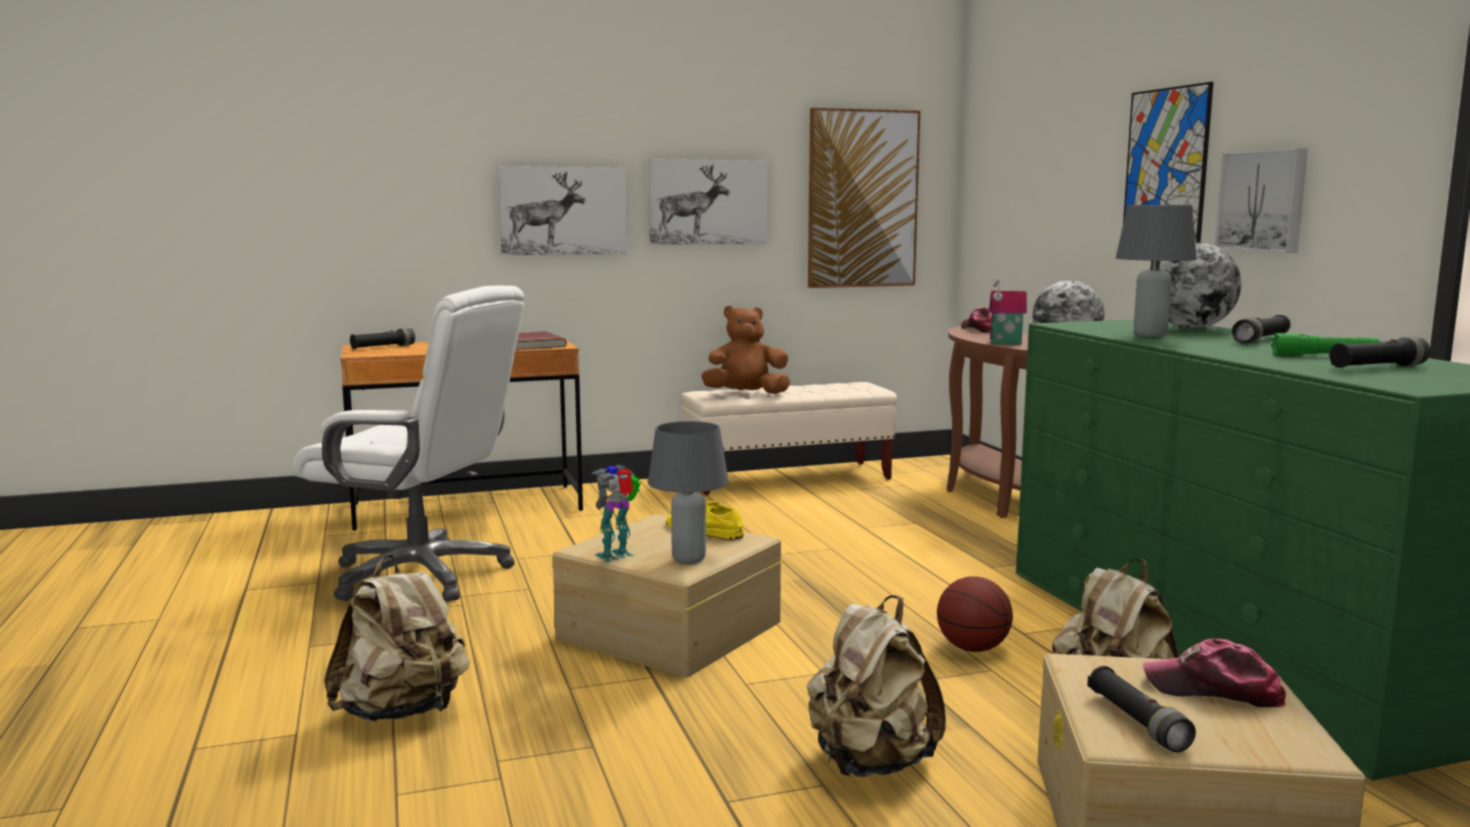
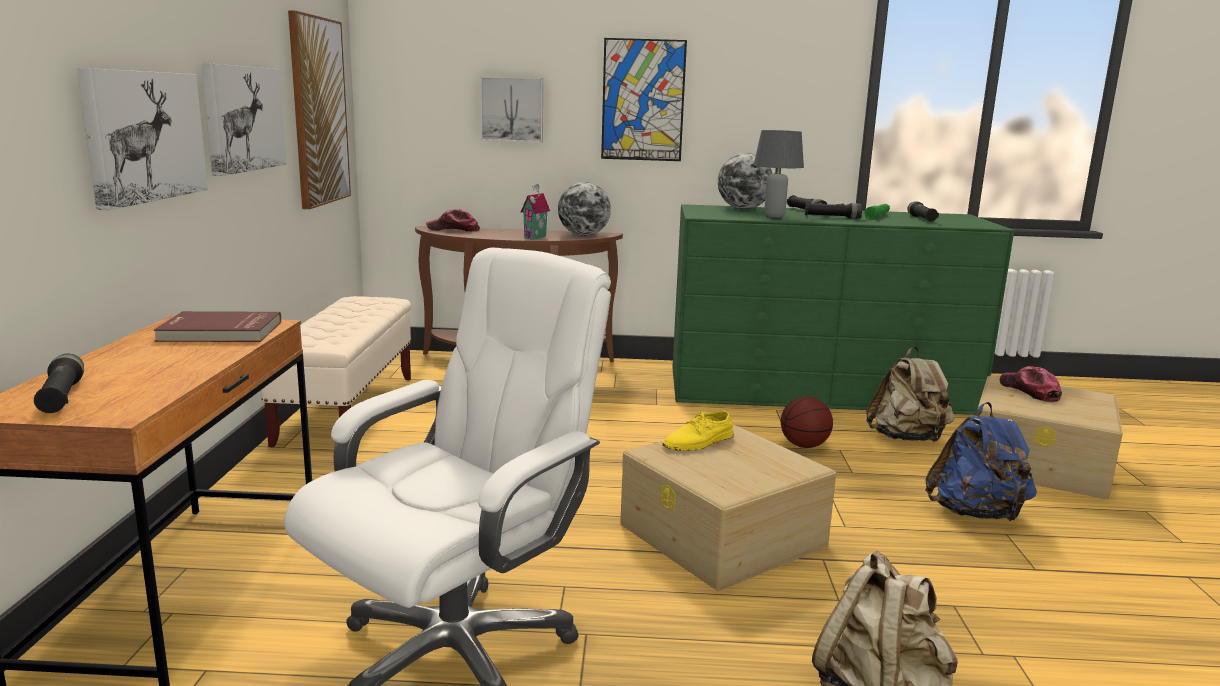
camera: 70 degrees left, 5 degrees up
(617, 556) = (755, 482): toy robot -> none
(689, 559) = (777, 459): grey table lamp -> none
(746, 394) = (334, 333): brown plush toy -> none
(870, 763) = (976, 514): beige backpack -> blue backpack
(1137, 722) = (1075, 413): black flashlight -> black flashlight (832, 217)
(1214, 690) = (1029, 391): cap -> cap turned 120 degrees clockwise
(1263, 201) = (735, 123): picture -> picture (512, 109)

